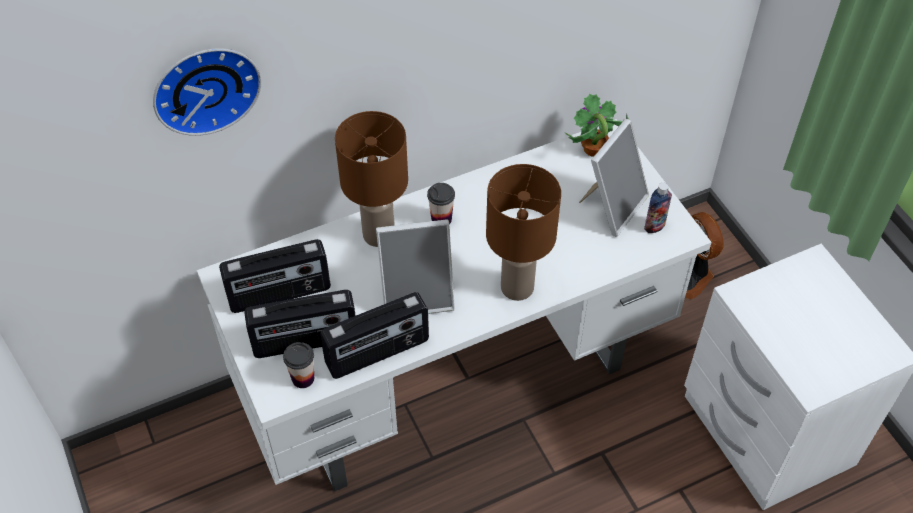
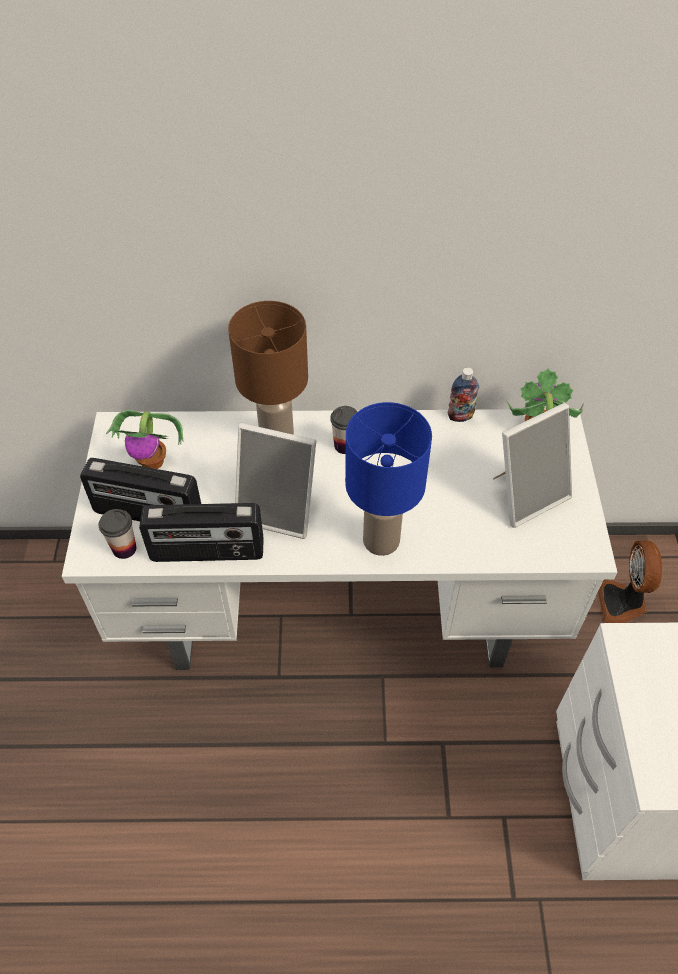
camera: 25 degrees right, 0 degrees up
(205, 86) = (102, 215): wall clock -> none
(280, 294) = (153, 461): radio -> potted plant
(516, 286) = (381, 539): brown table lamp -> blue table lamp
(654, 226) = (561, 532): bottle -> bottle (460, 416)

